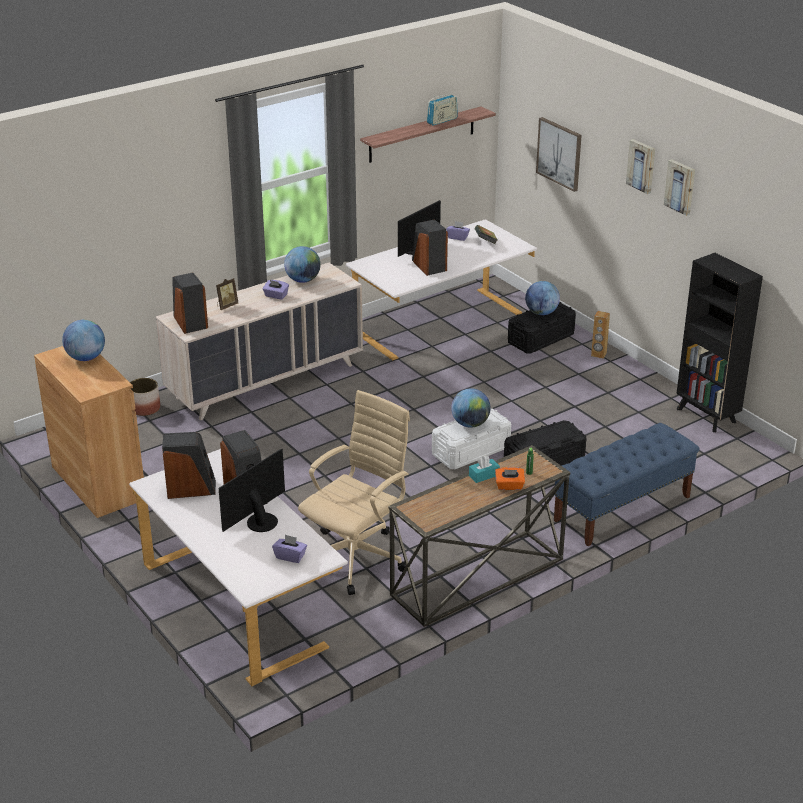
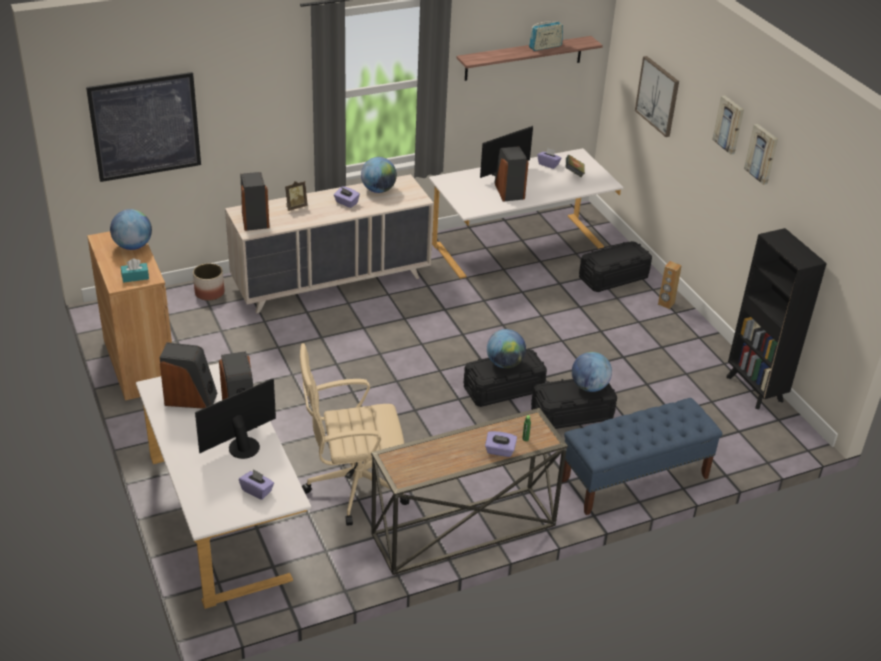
camera: 10 degrees right, 5 degrees up
(72, 240) = (145, 126): none -> picture
(356, 557) = (353, 486): beige office chair -> beige office chair turned 150 degrees counterclockwise
(470, 451) = (503, 389): white storage box -> black storage box
(484, 475) = (478, 434): turquoise tissue box -> turquoise tissue box (135, 277)
(509, 486) = (500, 451): orange tissue box -> purple tissue box
(541, 313) = (616, 253): globe -> globe (589, 387)

